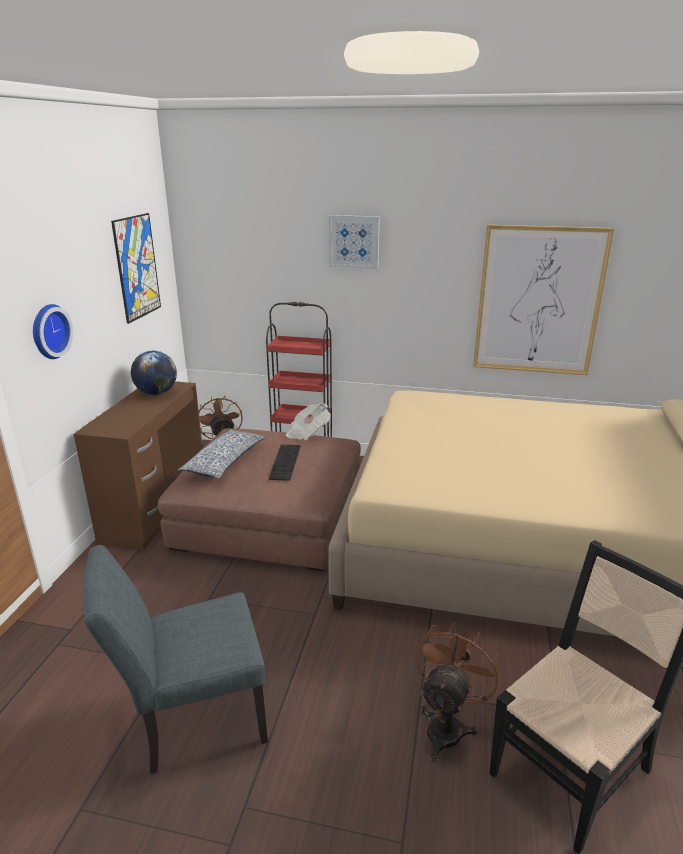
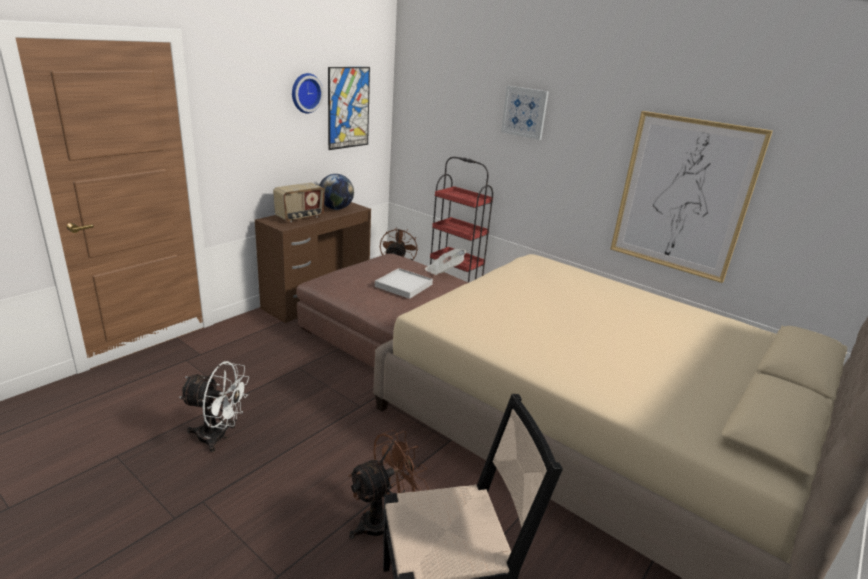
camera: 25 degrees right, 0 degrees up
(48, 331) = (247, 138): wall clock -> wall clock (305, 93)
(127, 415) = (300, 217): none -> radio
(192, 720) = (219, 437): grey chair -> white fan
(225, 462) = (361, 273): pillow -> none
(285, 462) = (403, 285): keyboard -> white tray

